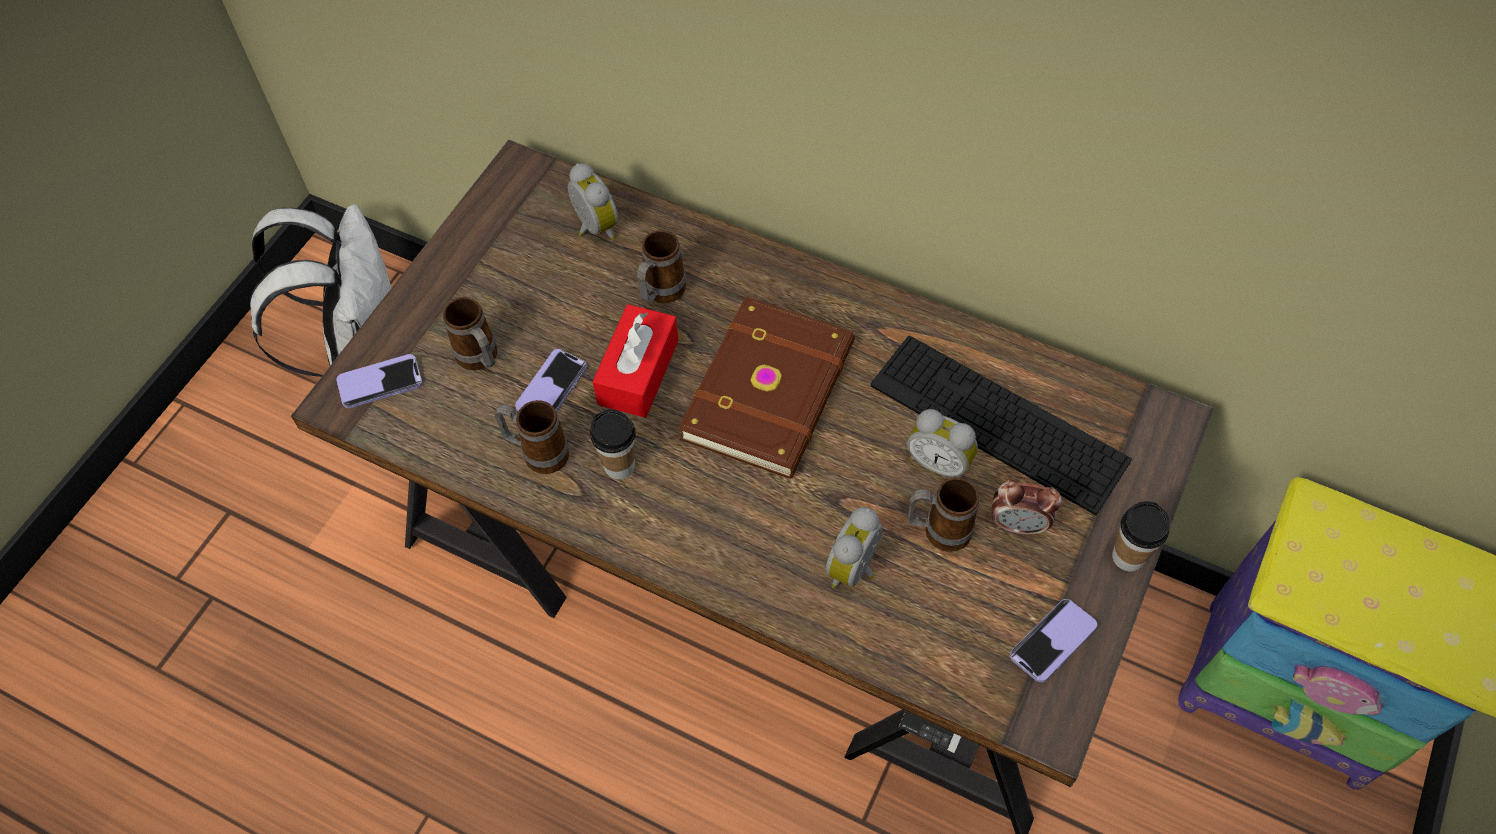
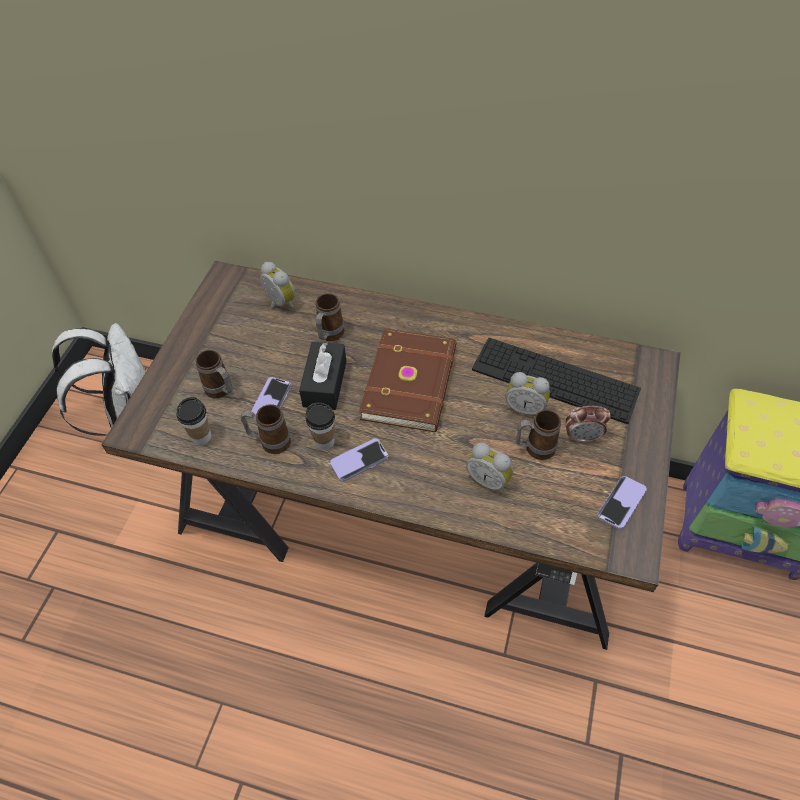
camera: 10 degrees left, 5 degrees down
(380, 383) = (158, 415): phone -> phone (359, 461)
(638, 372) = (325, 383): red tissue box -> black tissue box
(855, 569) = (489, 480): alarm clock -> alarm clock turned 75 degrees counterclockwise
(1128, 557) = (653, 445): cup -> cup (201, 437)

